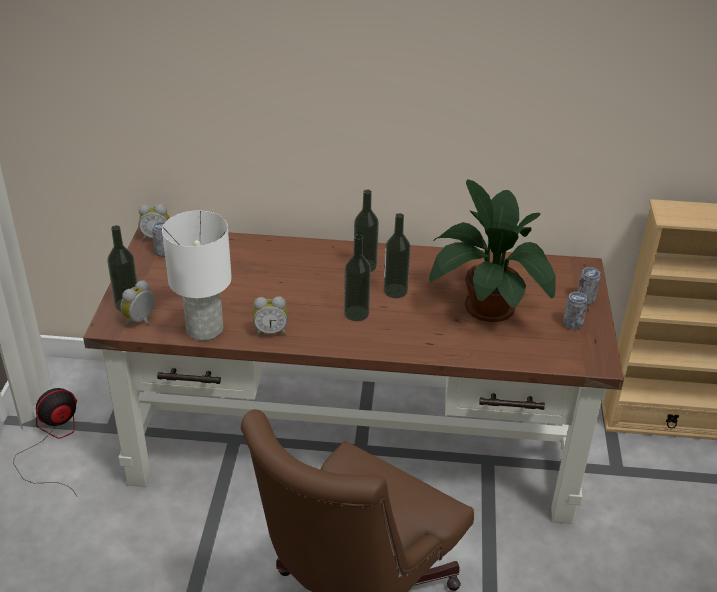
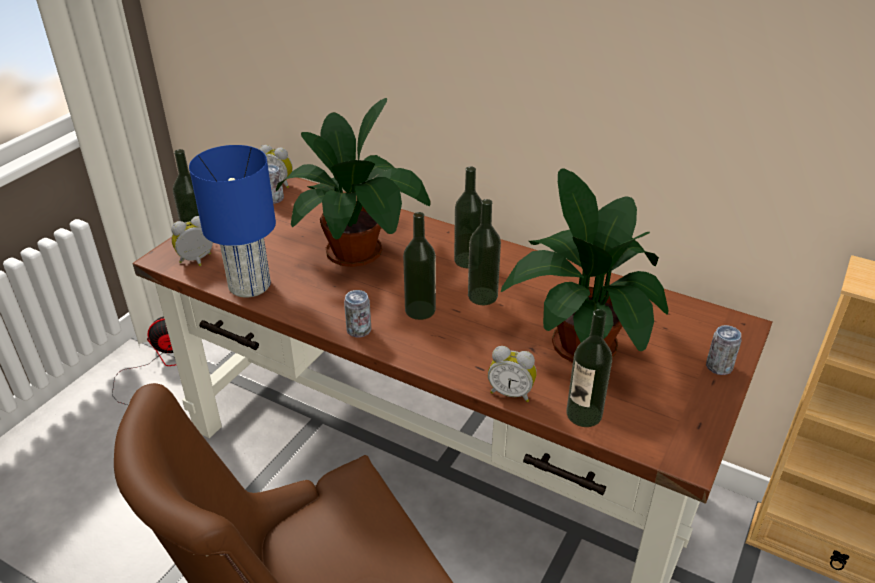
camera: 25 degrees right, 0 degrees up
(205, 329) = (251, 285): white table lamp -> blue table lamp
(271, 331) = (313, 305): alarm clock -> alarm clock (511, 392)
(273, 279) = (359, 251): none -> potted plant
(520, 355) = (584, 414): none -> bottle
(572, 324) = (680, 395): can -> can (359, 330)

